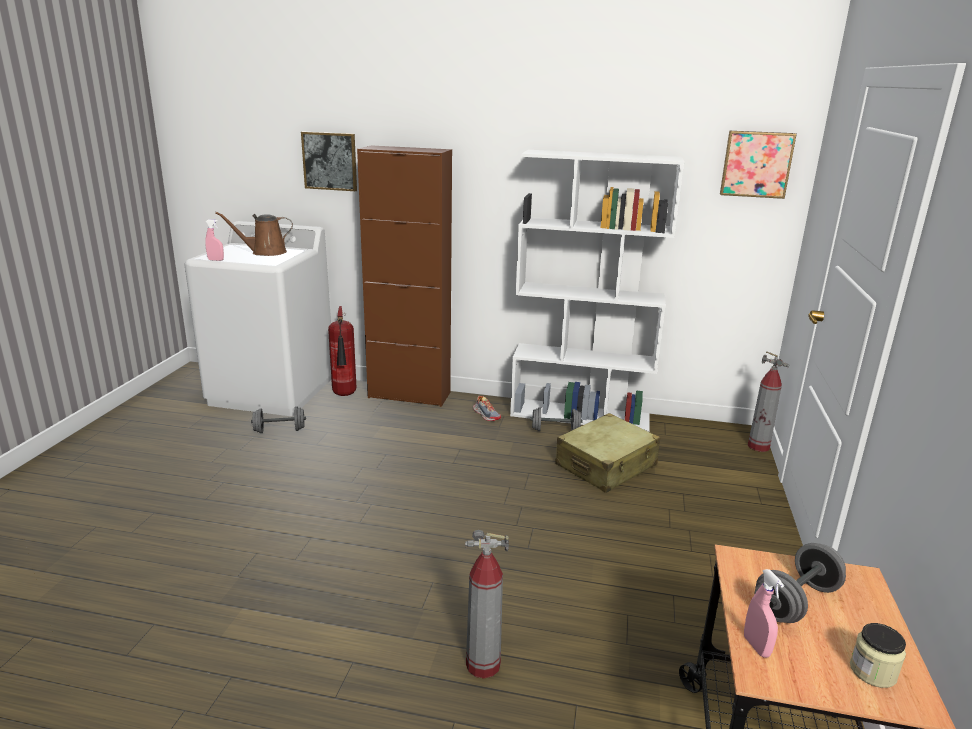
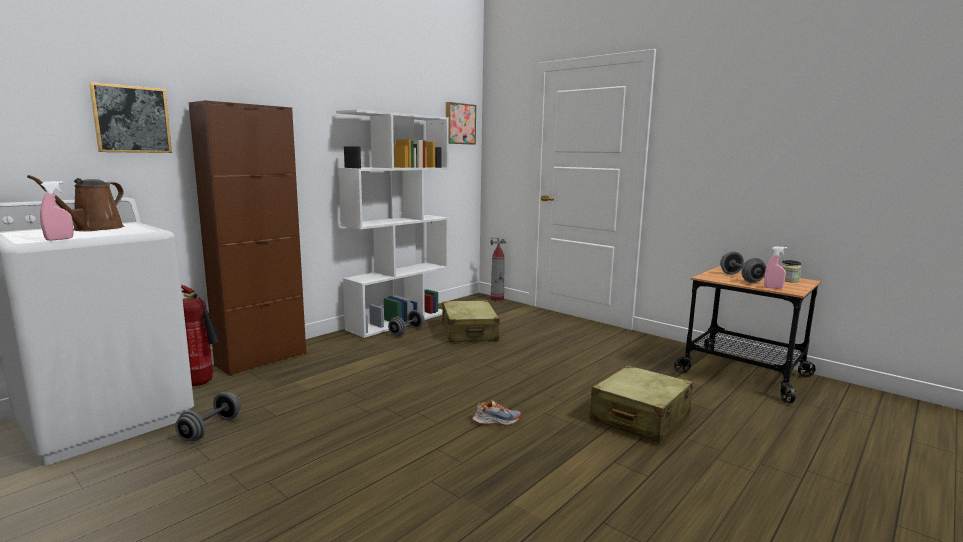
camera: 60 degrees left, 10 degrees down
(482, 665) = (640, 417): fire extinguisher -> beige suitcase
(486, 415) = (348, 343): shoe -> shoe (496, 421)

